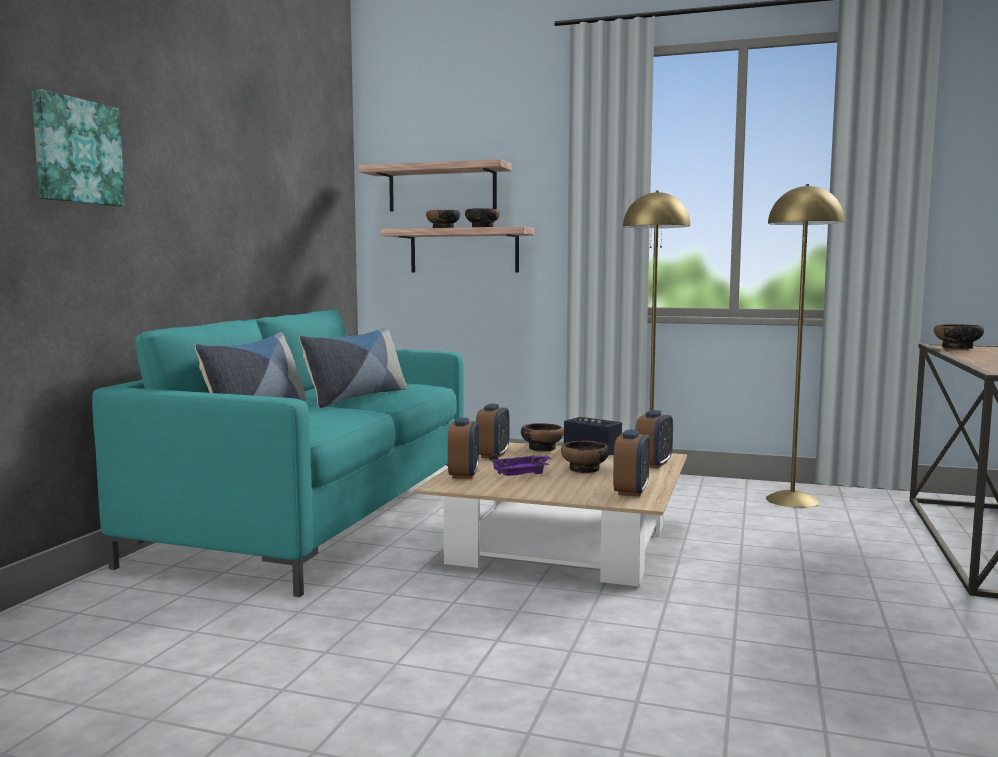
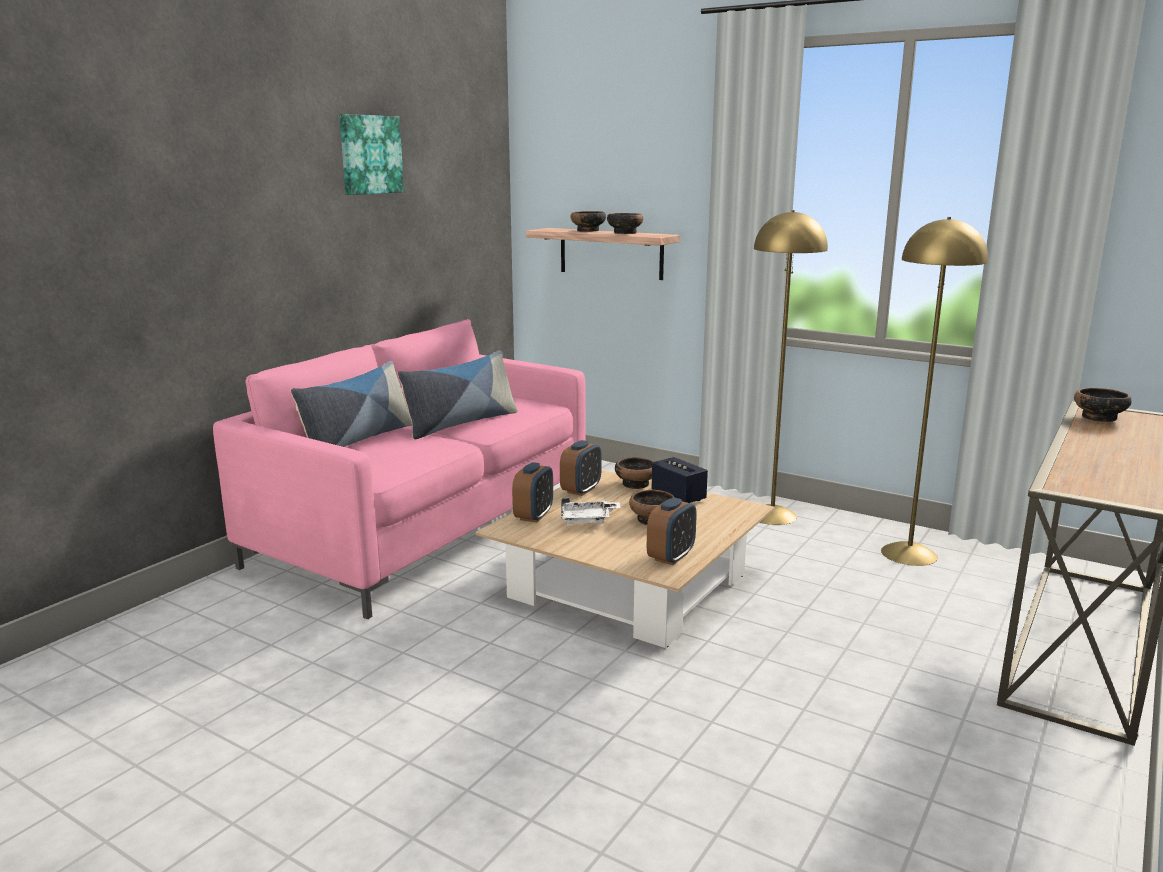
camera: 15 degrees right, 10 degrees up
(76, 151) = (190, 213): picture -> picture (369, 154)
(314, 521) = (425, 531): turquoise sofa -> pink sofa
(442, 188) = (591, 186): shelf -> none
(521, 473) = (587, 520): purple tray -> white tray
(653, 464) = (726, 519): alarm clock -> none

